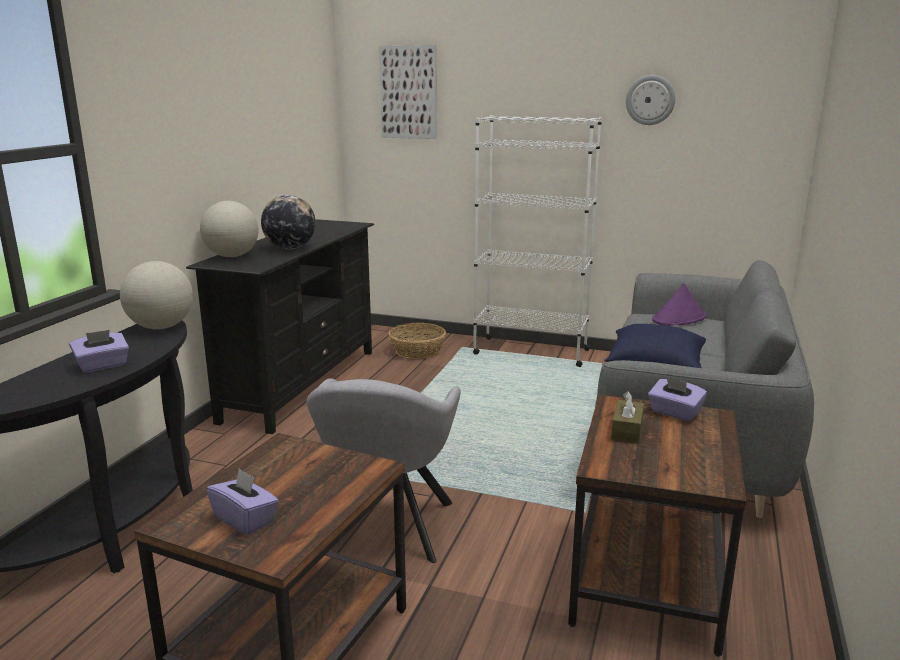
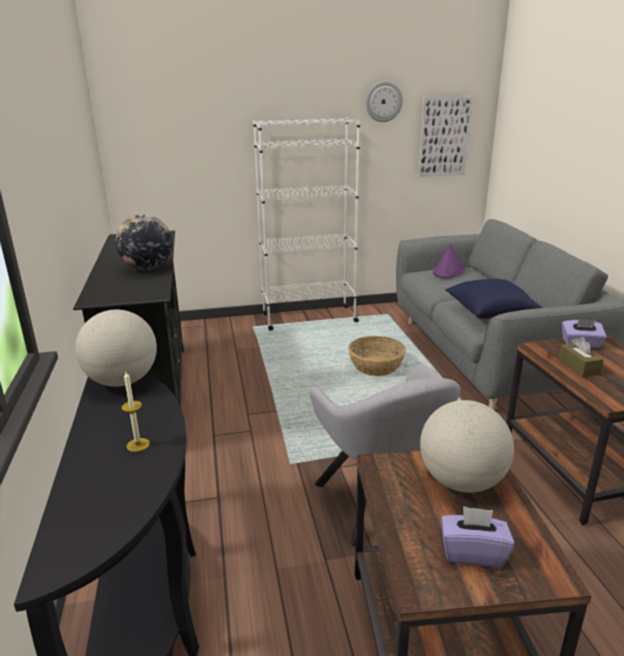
camera: 30 degrees left, 5 degrees up
(102, 366) = (138, 445): purple tissue box -> candle
(232, 256) = (103, 287): globe -> globe (461, 481)
(408, 92) = (170, 102): picture -> picture (444, 137)
(418, 351) = (221, 339): basket -> basket (376, 366)

